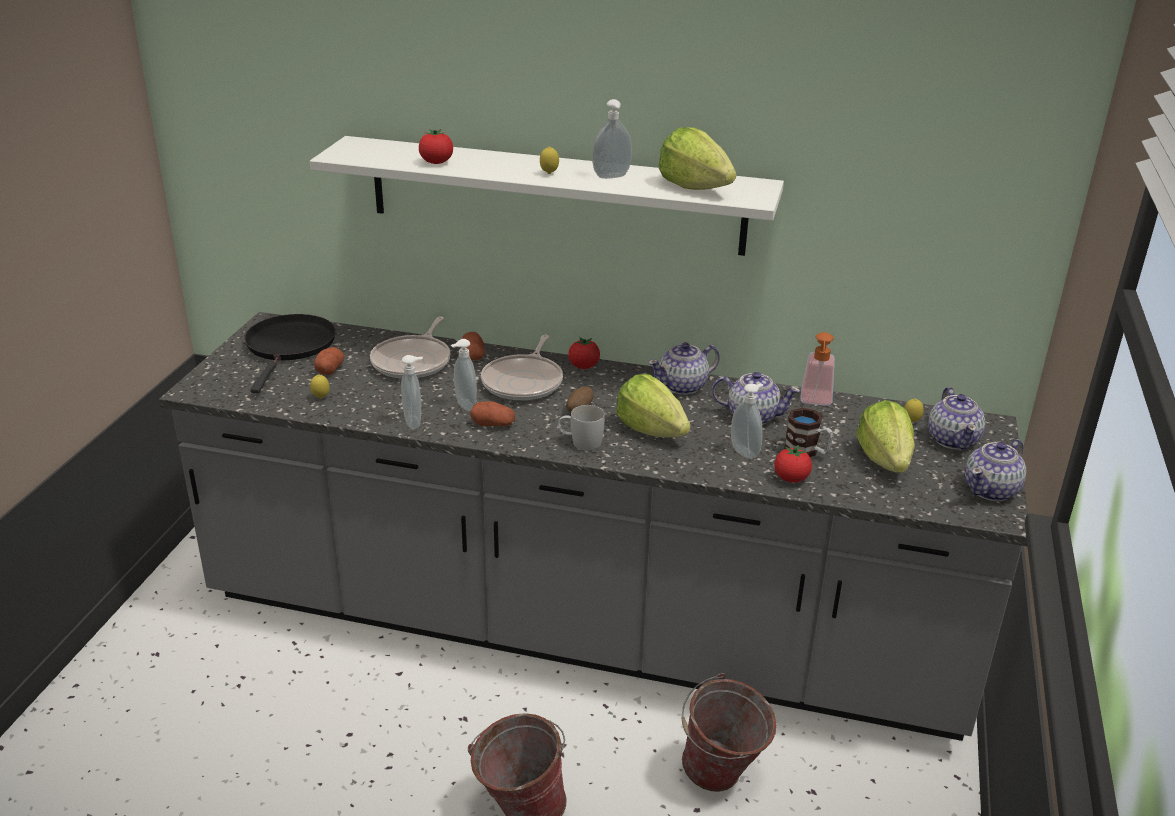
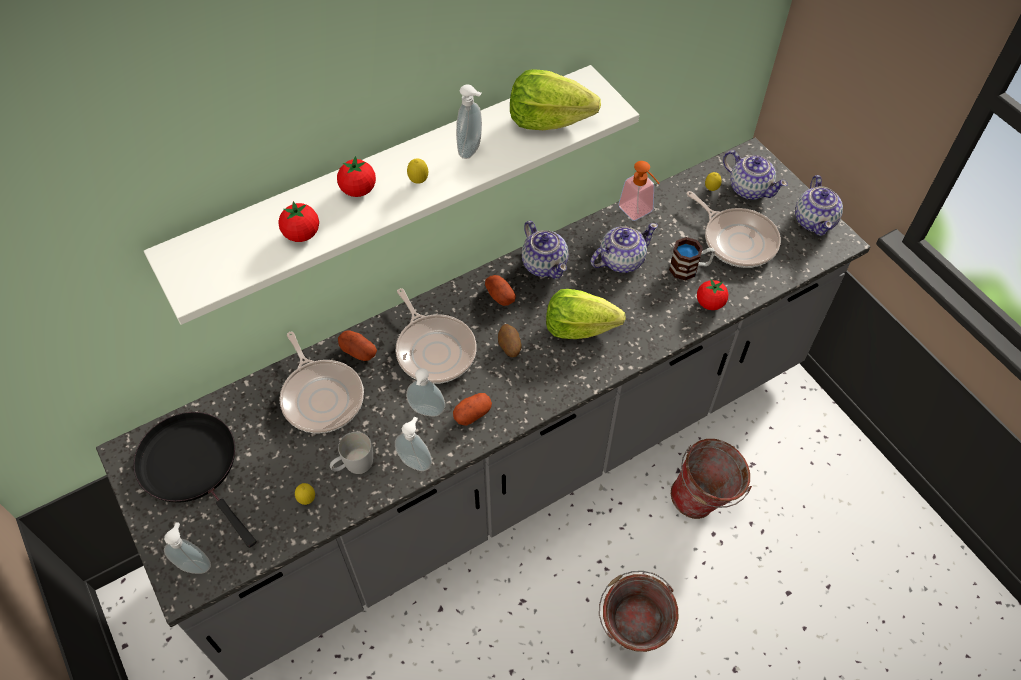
camera: 45 degrees left, 25 degrees up
(330, 369) = (267, 462): potato -> potato (500, 296)
(580, 442) = (552, 380): white mug -> white mug (353, 465)
(583, 366) = (454, 297): tomato -> tomato (358, 190)
(683, 386) = (544, 264): teapot -> teapot turned 45 degrees counterclockwise
(746, 452) = (657, 300): soap dispenser -> soap dispenser (195, 564)
(885, 460) = (737, 240): lettuce -> frying pan

